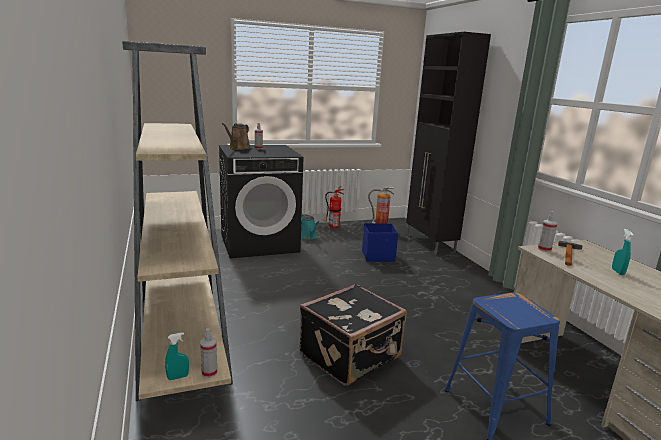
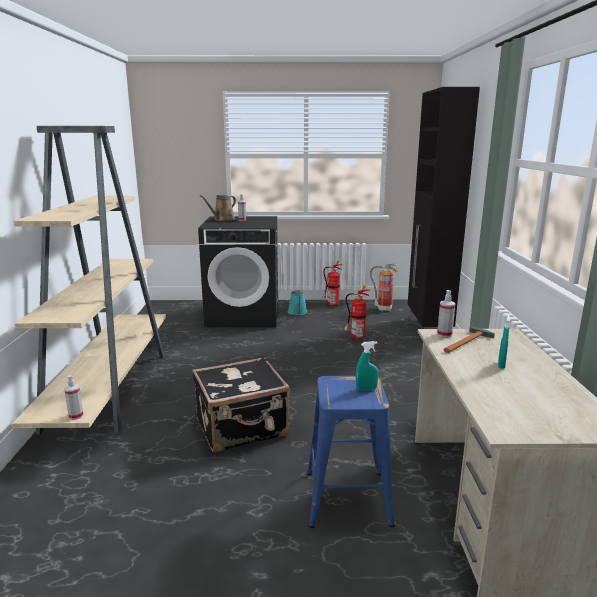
camera: 20 degrees right, 0 degrees up
(178, 377) = (49, 415): turquoise spray bottle -> turquoise spray bottle (366, 389)
(378, 256) = (355, 337): blue storage box -> fire extinguisher

